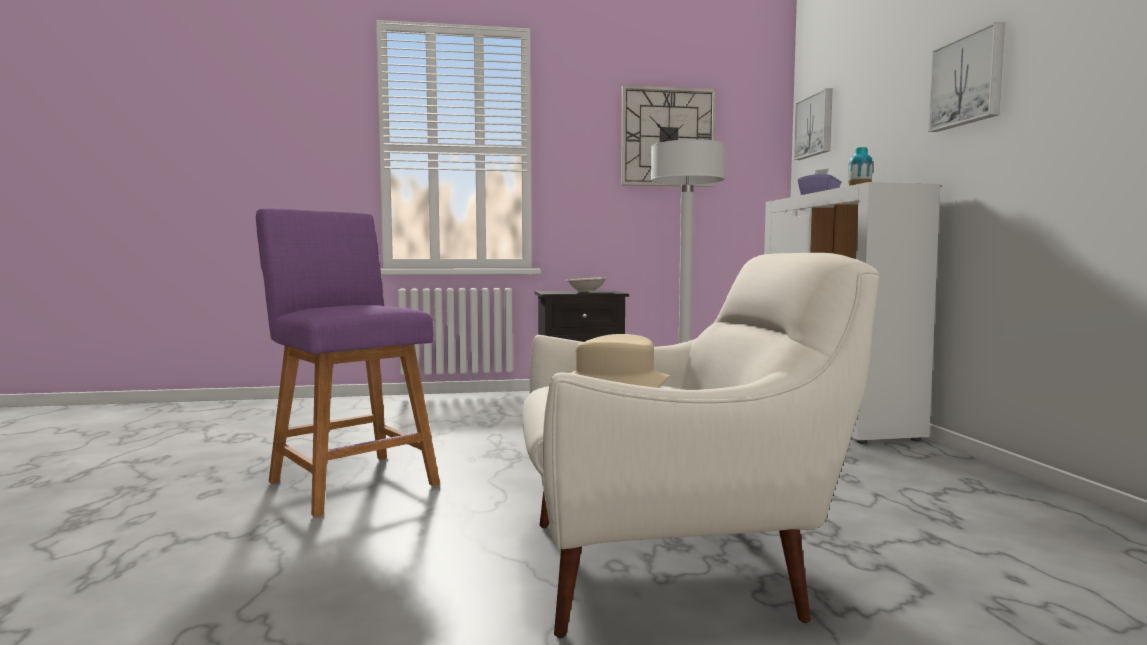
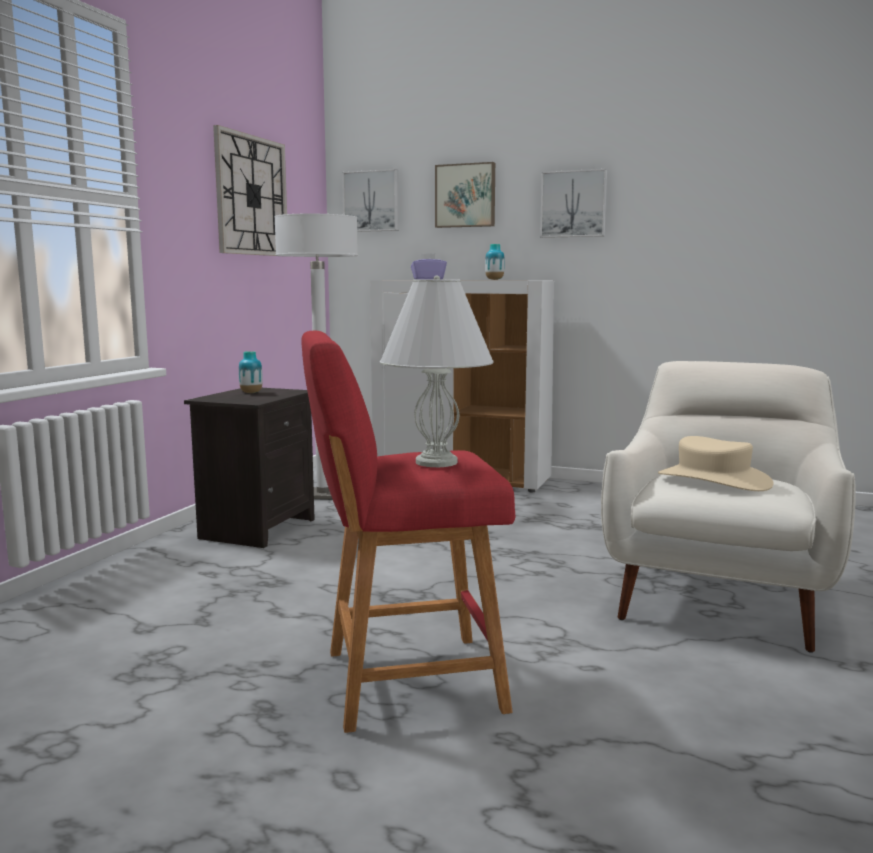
camera: 60 degrees left, 5 degrees up
(342, 305) = (437, 462): none -> white table lamp
(350, 481) = (403, 681): purple stool -> red stool
(586, 291) = (251, 393): beige bowl -> vase
(876, 100) = (465, 195): none -> picture

